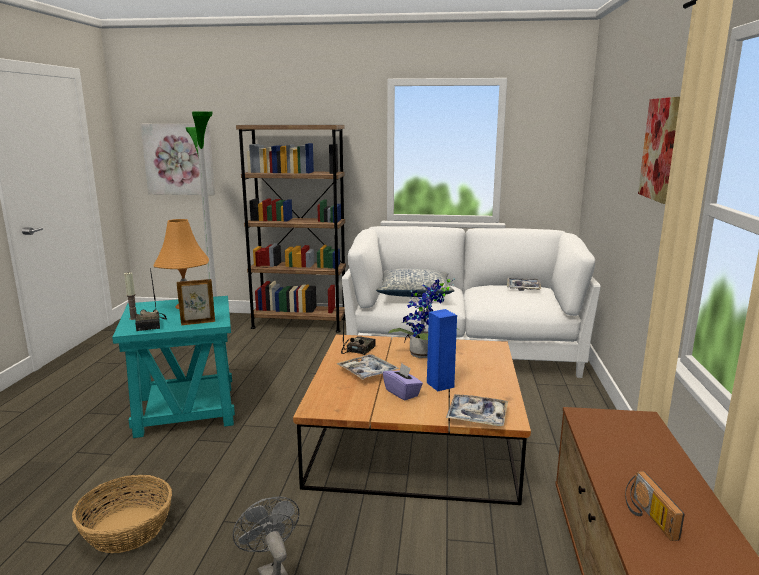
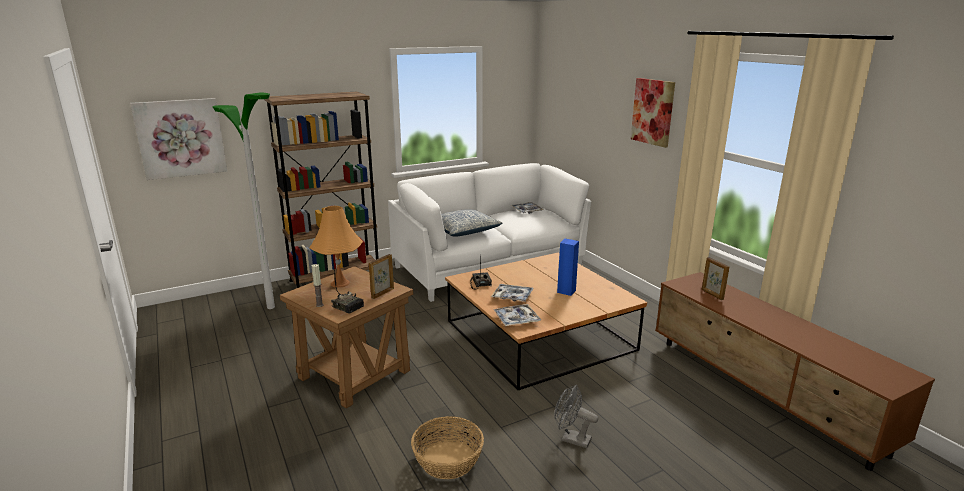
camera: 35 degrees left, 5 degrees up
(185, 411) = (354, 375): turquoise side table -> brown side table
(402, 393) = (554, 303): purple tissue box -> none
(423, 355) = (527, 275): potted plant -> none
(477, 416) = (612, 303): tray -> tray (516, 319)
(621, 447) = (712, 294): none -> picture frame
(647, 516) = (761, 321): radio -> none

